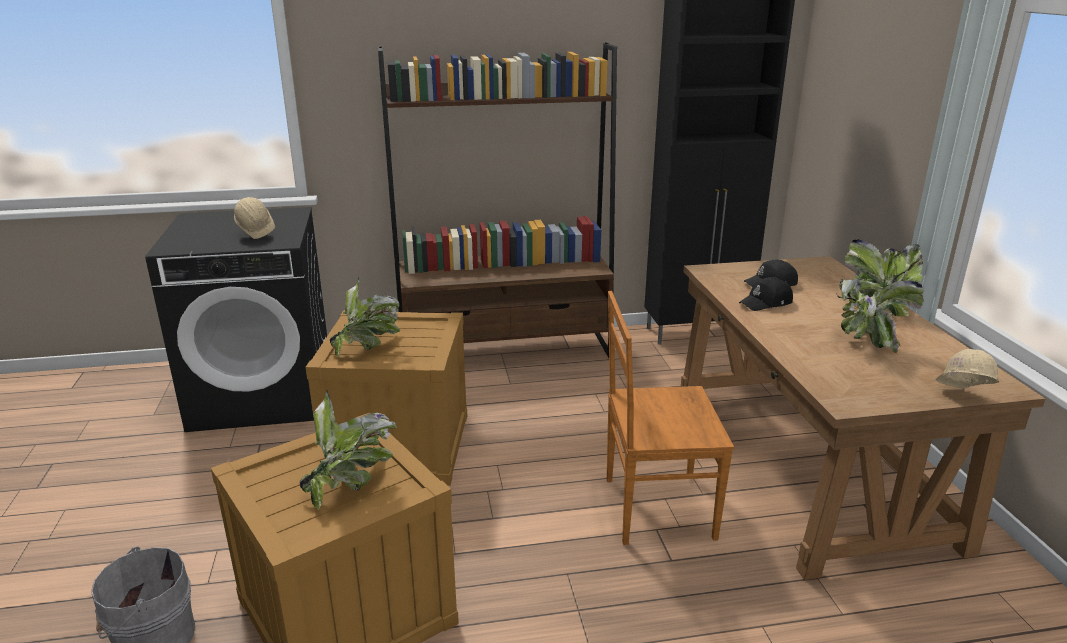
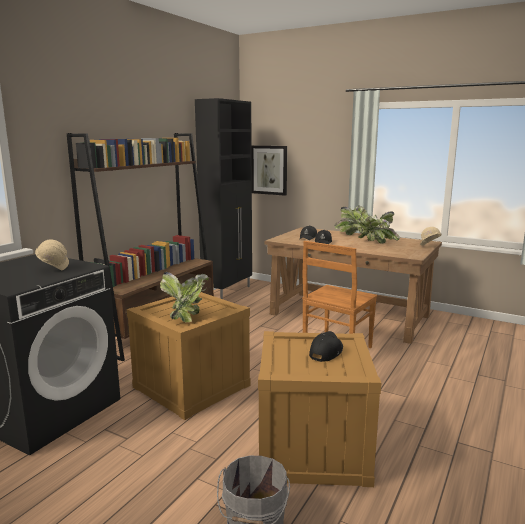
camera: 50 degrees left, 10 degrees down
(352, 484) = (326, 352): potted plant -> black cap
(831, 123) = (269, 170): none -> picture

